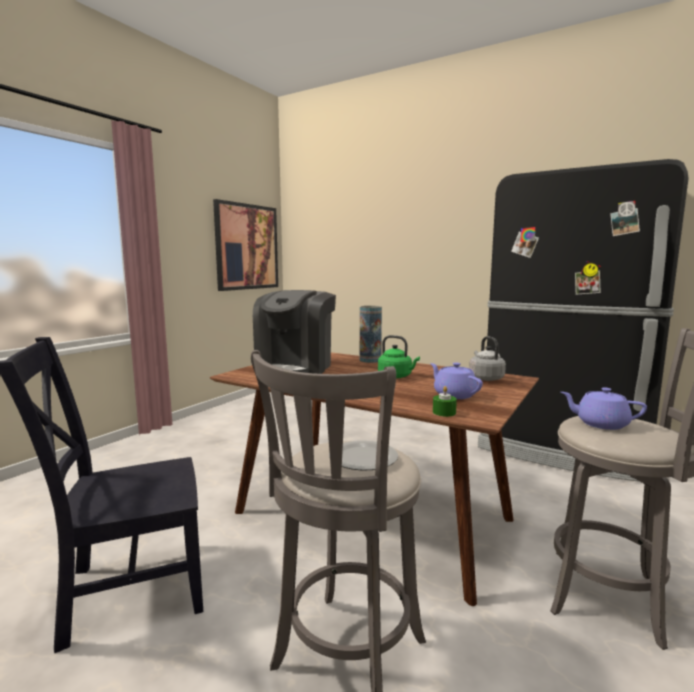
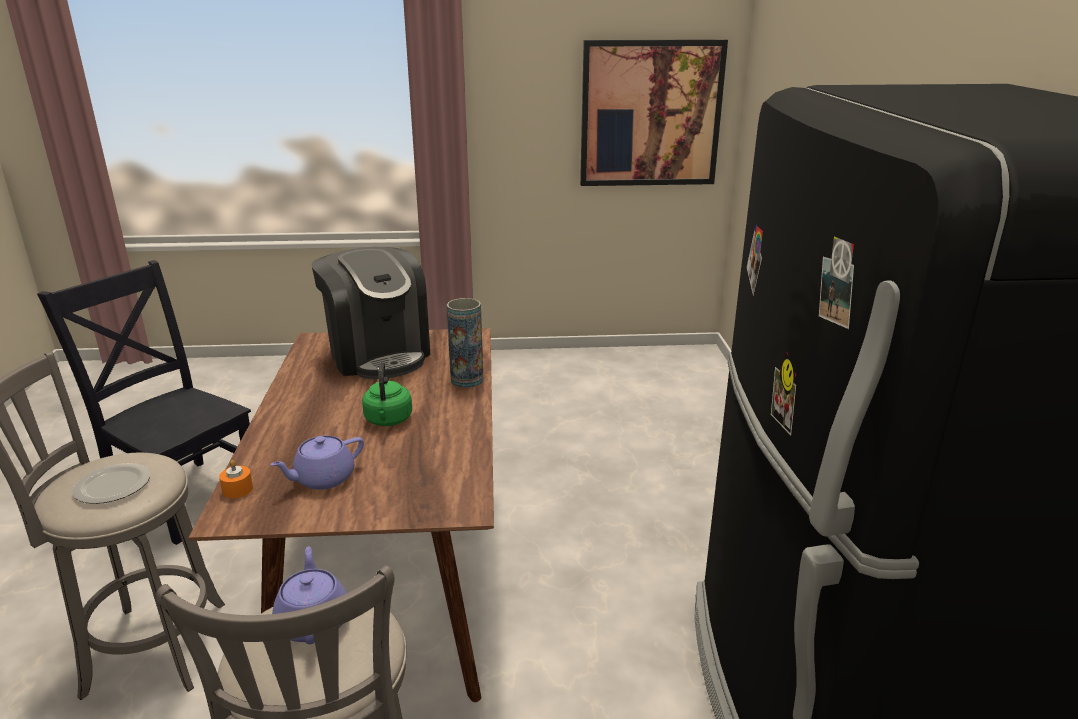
camera: 55 degrees right, 15 degrees up
(295, 367) = (378, 354): coffee machine -> coffee machine turned 105 degrees counterclockwise
(444, 412) = (237, 489): green candle -> orange candle
(454, 395) = (323, 478): purple teapot -> purple teapot turned 150 degrees counterclockwise
(485, 378) = (440, 481): grey kettle -> none

